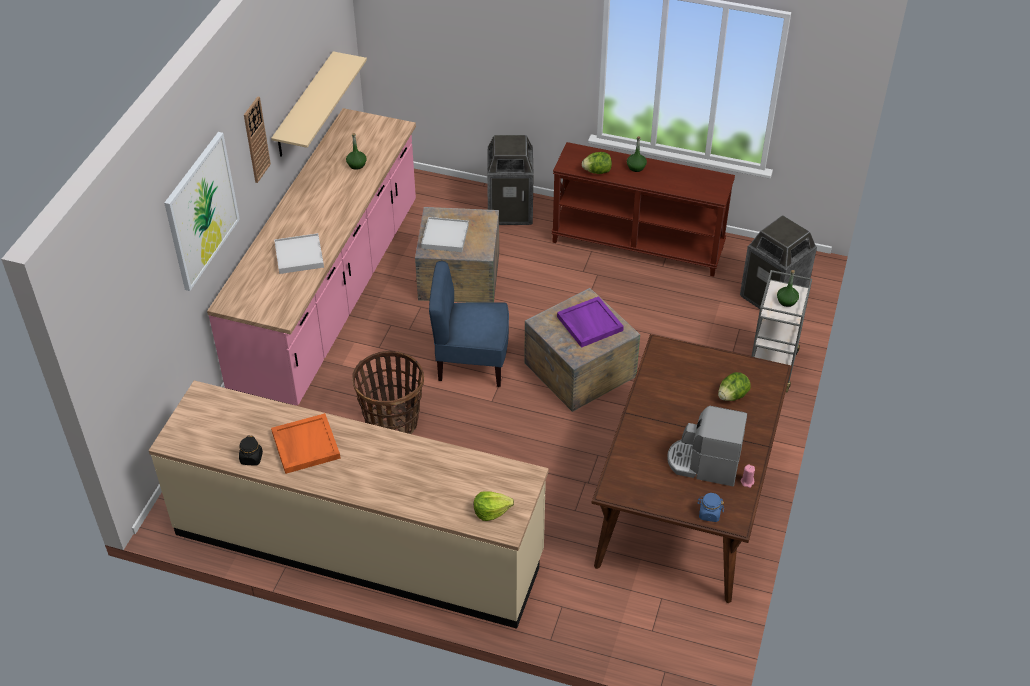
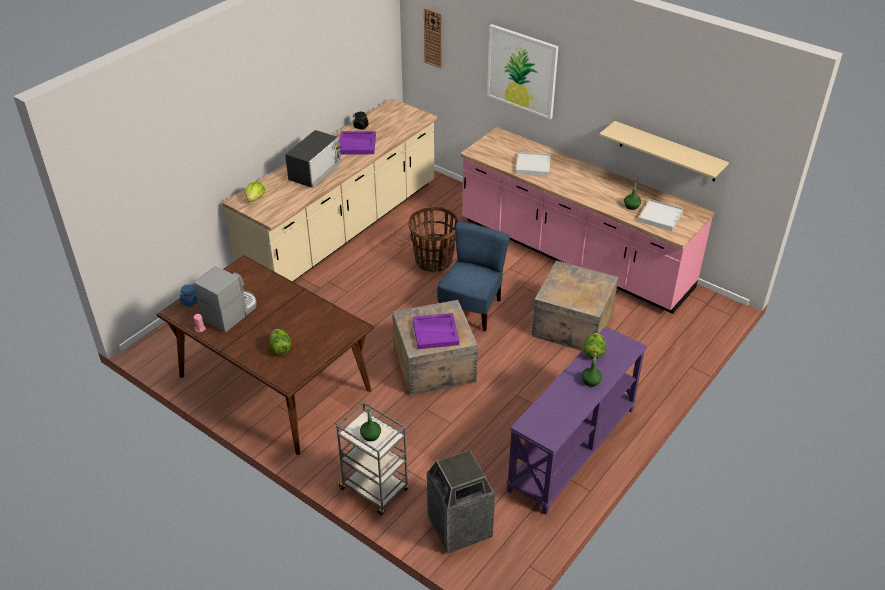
camera: 110 degrees right, 5 degrees down
(256, 140) = (597, 101): wall clock -> wall clock (433, 38)
(305, 445) = (357, 144): orange tray -> purple tray
(397, 468) = (315, 172): none -> microwave
(445, 237) = (575, 280): white tray -> white tray (660, 217)
(510, 210) = (649, 375): trash can -> none
(638, 244) = (573, 450): brown console table -> purple console table

